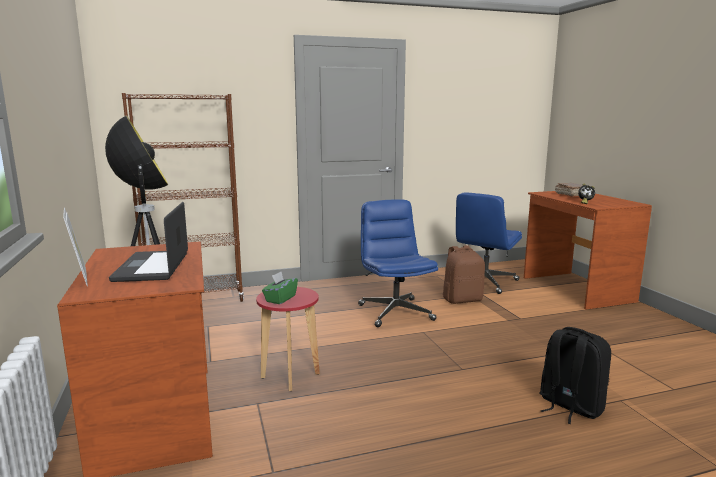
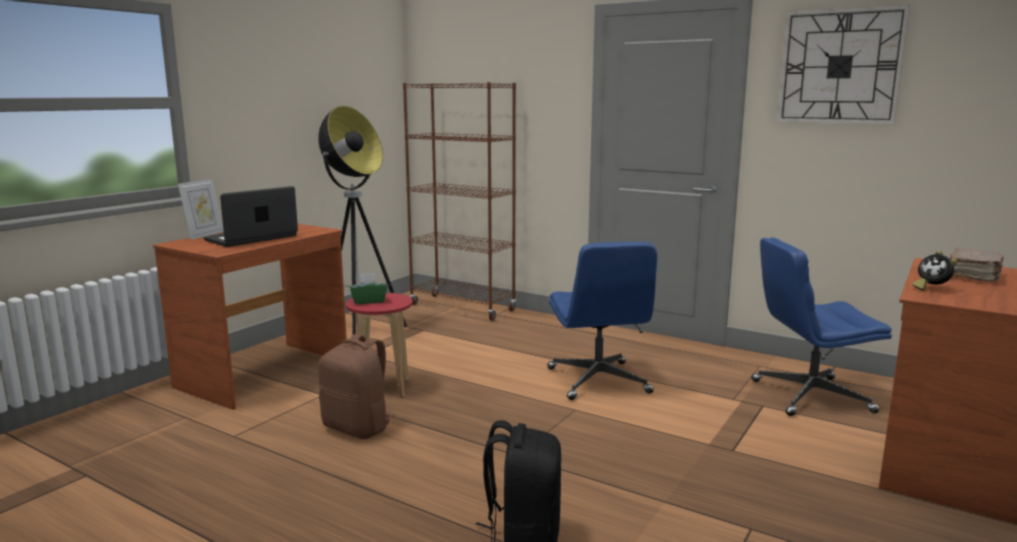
camera: 50 degrees right, 0 degrees up
(395, 312) = (598, 381): blue office chair -> blue office chair turned 135 degrees clockwise
(454, 89) = (840, 67): none -> wall clock
(462, 300) = (714, 401): brown backpack -> brown backpack (358, 428)

